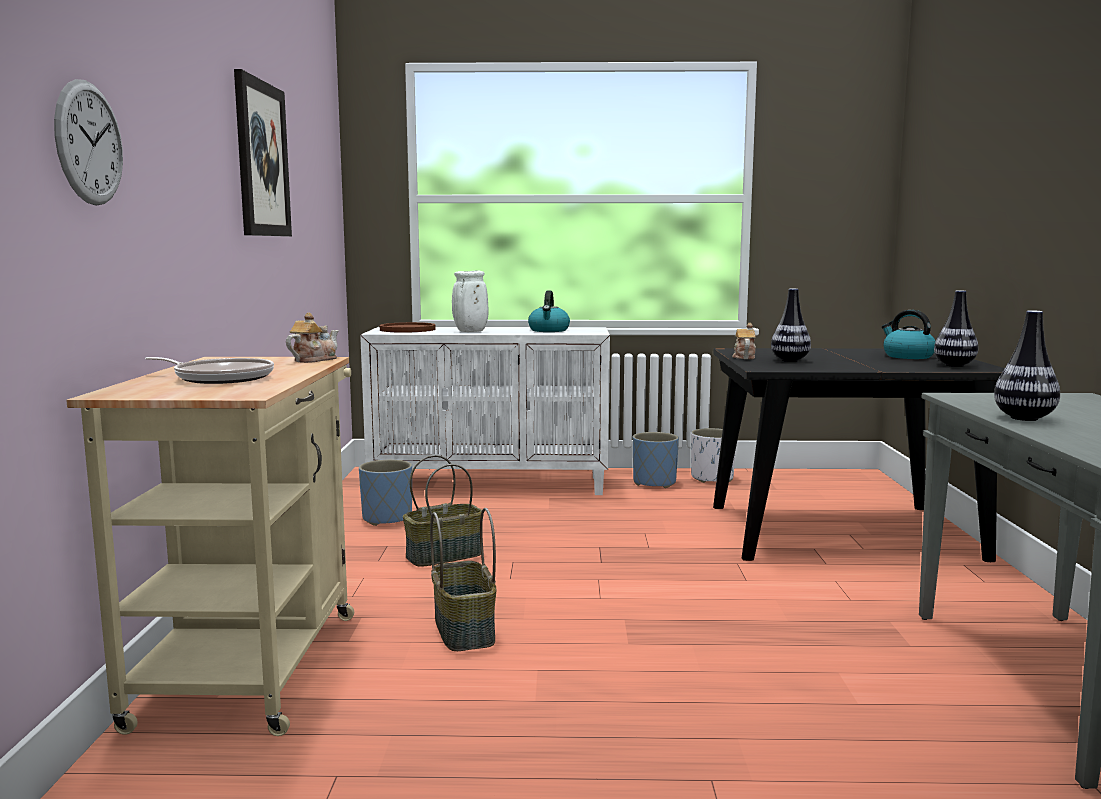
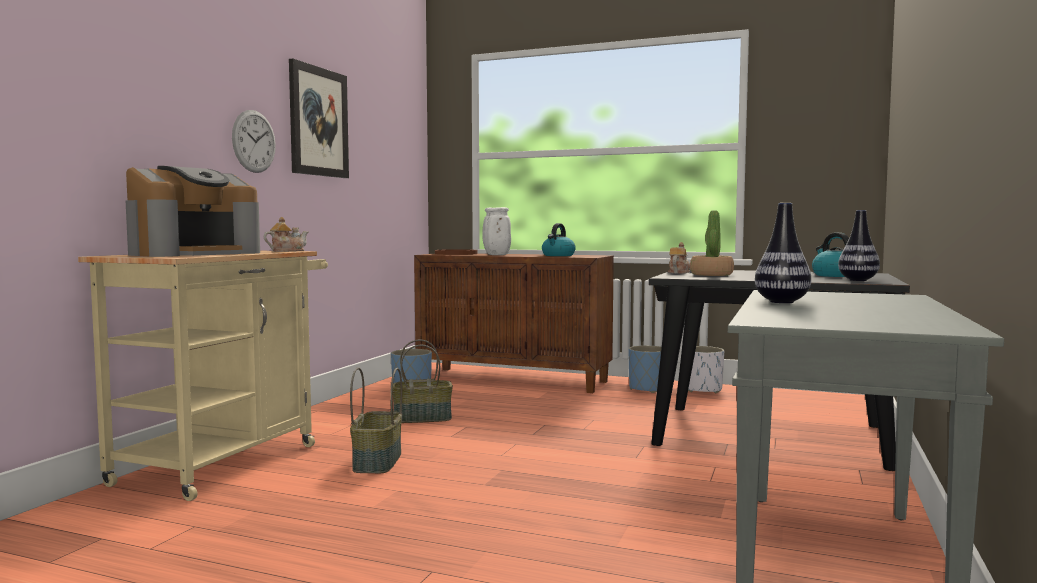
camera: 20 degrees right, 5 degrees down
(89, 143) = (122, 99): wall clock -> wall clock (254, 141)
(220, 378) = (195, 254): frying pan -> coffee machine
(492, 484) = (514, 380): white cabinet -> brown cabinet
(789, 360) = (711, 274): vase -> potted plant

